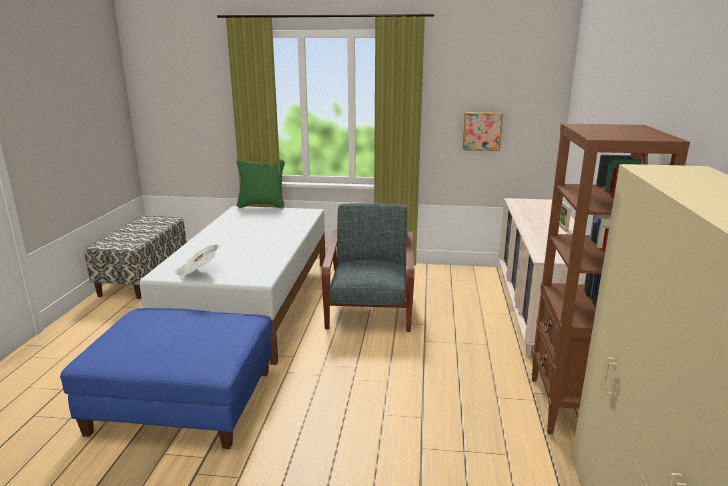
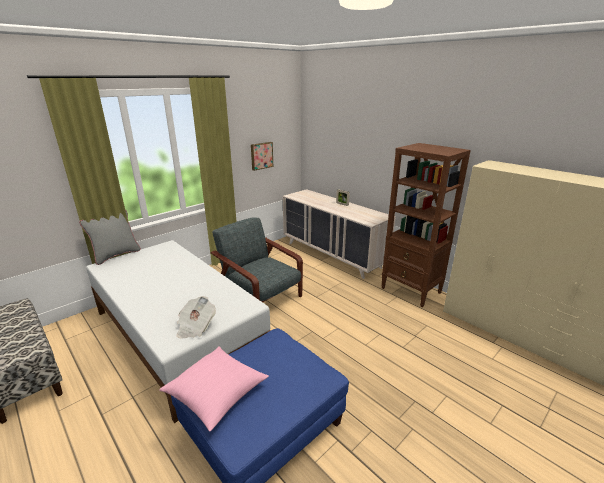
camera: 50 degrees left, 5 degrees up
(138, 325) = (216, 393): none -> pink pillow
(262, 205) = (116, 255): green pillow -> grey pillow

